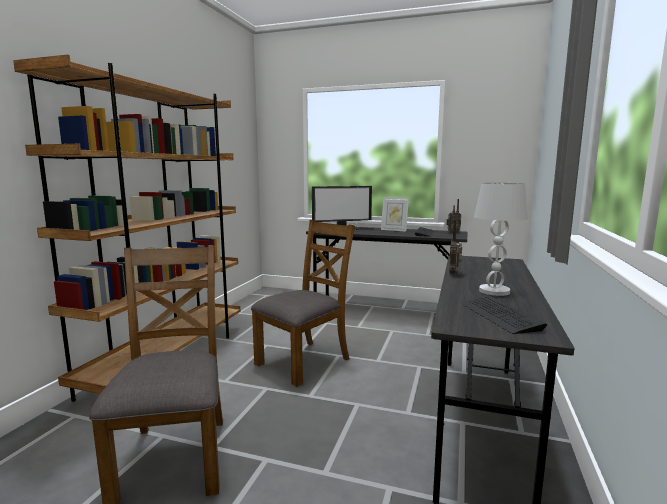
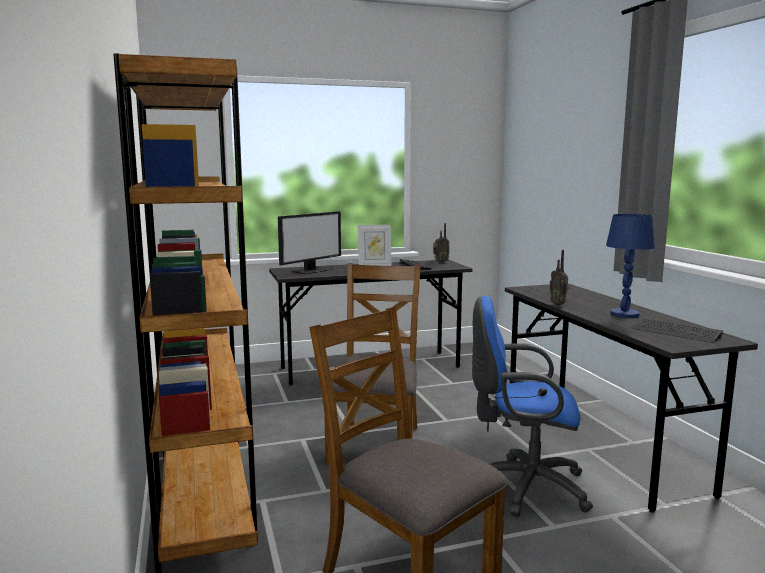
camera: 35 degrees left, 0 degrees up
(354, 431) = (523, 487): none -> blue office chair
(494, 291) = (624, 314): white table lamp -> blue table lamp

